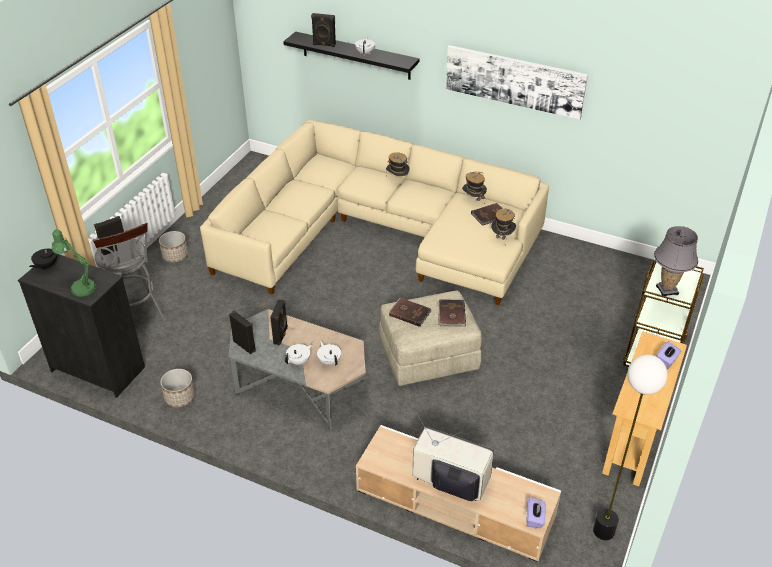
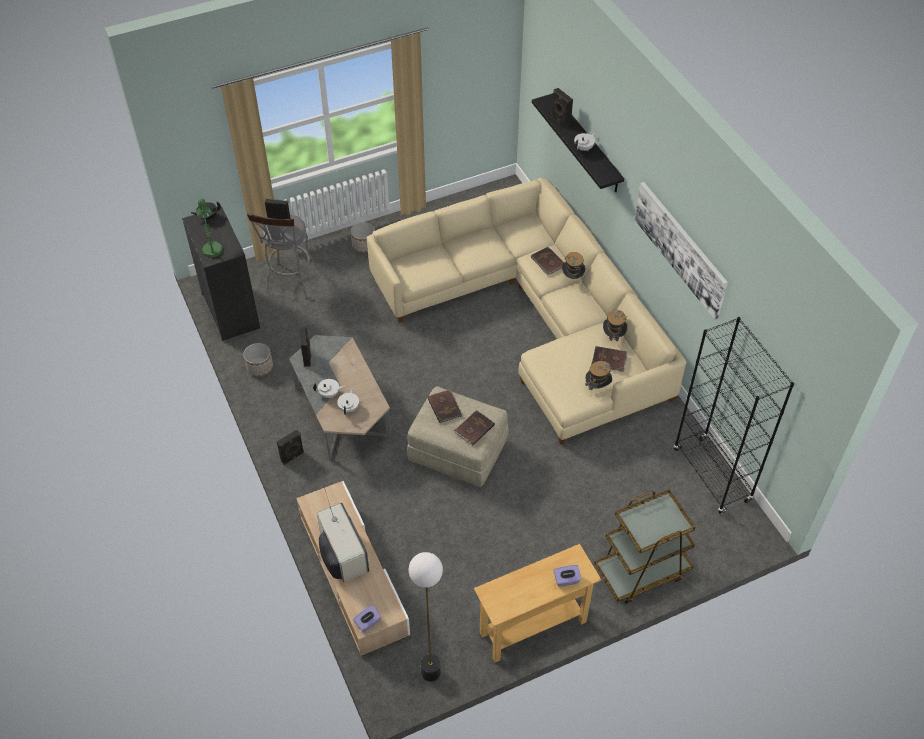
camera: 40 degrees right, 10 degrees up
(281, 335) = (338, 365): black speaker -> black speaker (293, 457)
(366, 178) = (547, 262): none -> brown book
(619, 264) = (711, 475): none -> black bookcase
(667, 290) = (641, 524): grey table lamp -> none

